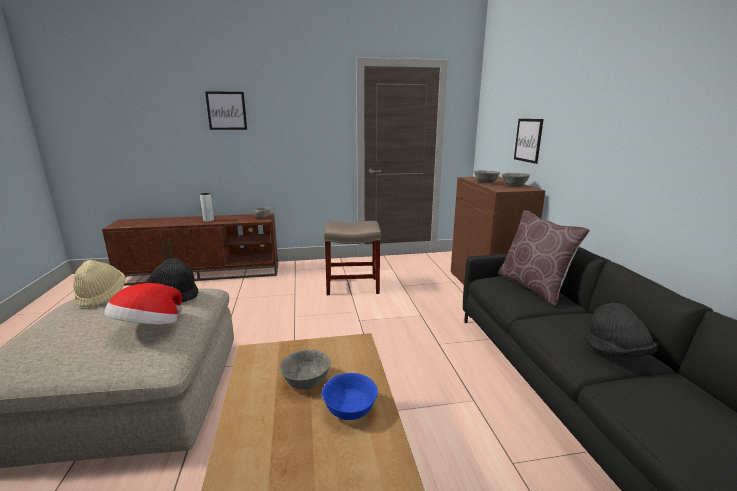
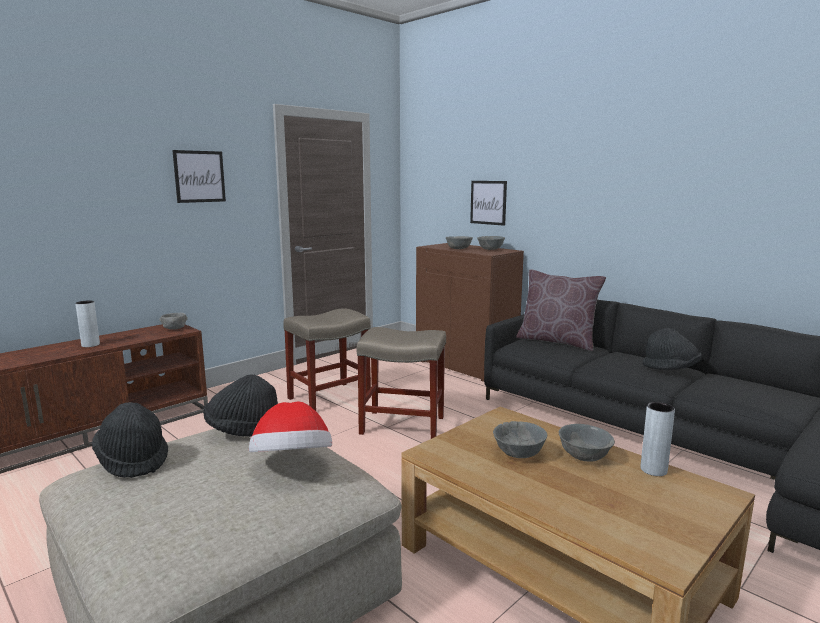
camera: 35 degrees left, 5 degrees down
(102, 296) = (133, 460): beige hat -> black hat
(226, 110) = (99, 171): picture -> picture (199, 176)
(350, 411) = (585, 457): blue bowl -> grey bowl
(372, 323) = (404, 425): none -> beige stool
(386, 458) = (653, 470): none -> grey vase

